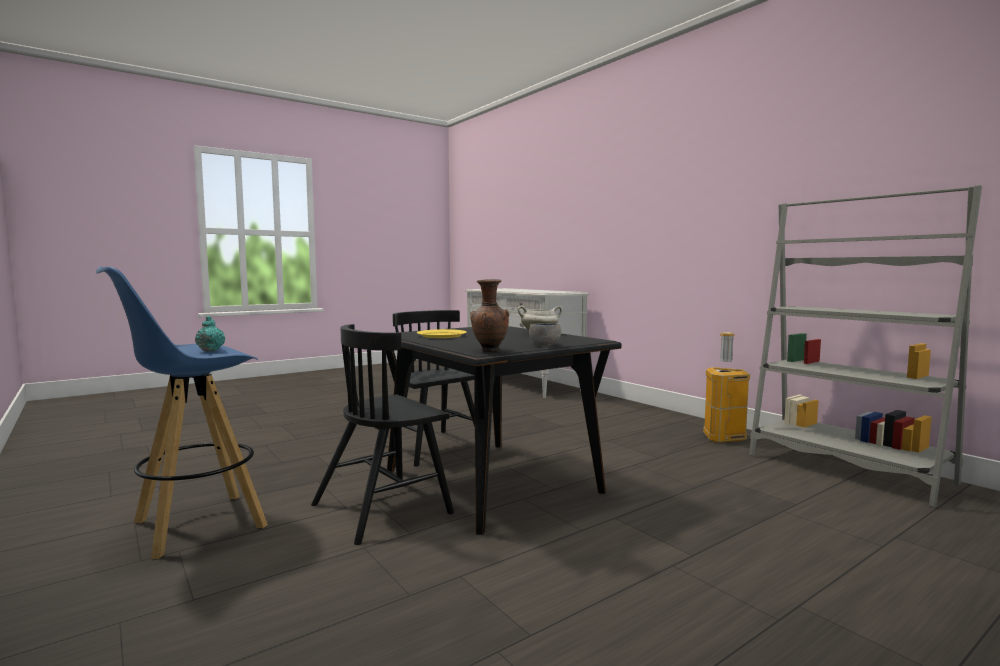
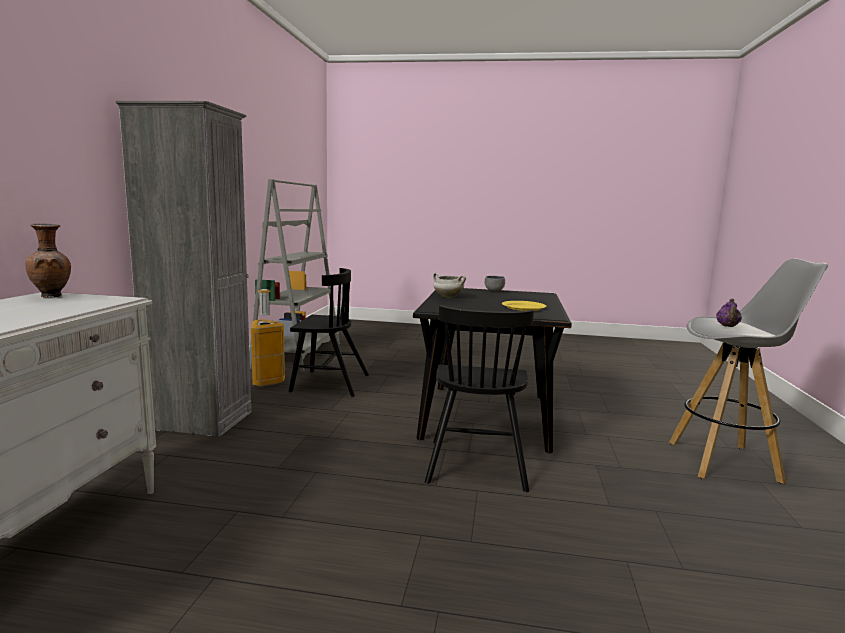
camera: 135 degrees left, 5 degrees up
(196, 524) = (725, 462): blue stool -> grey stool
(211, 350) = (727, 326): turquoise teapot -> purple teapot
(388, 506) = (577, 426): black chair -> black chair (326, 382)
(489, 351) = (539, 293): brown vase -> brown vase (52, 296)
(637, 413) = (201, 420): none -> grey cabinet

